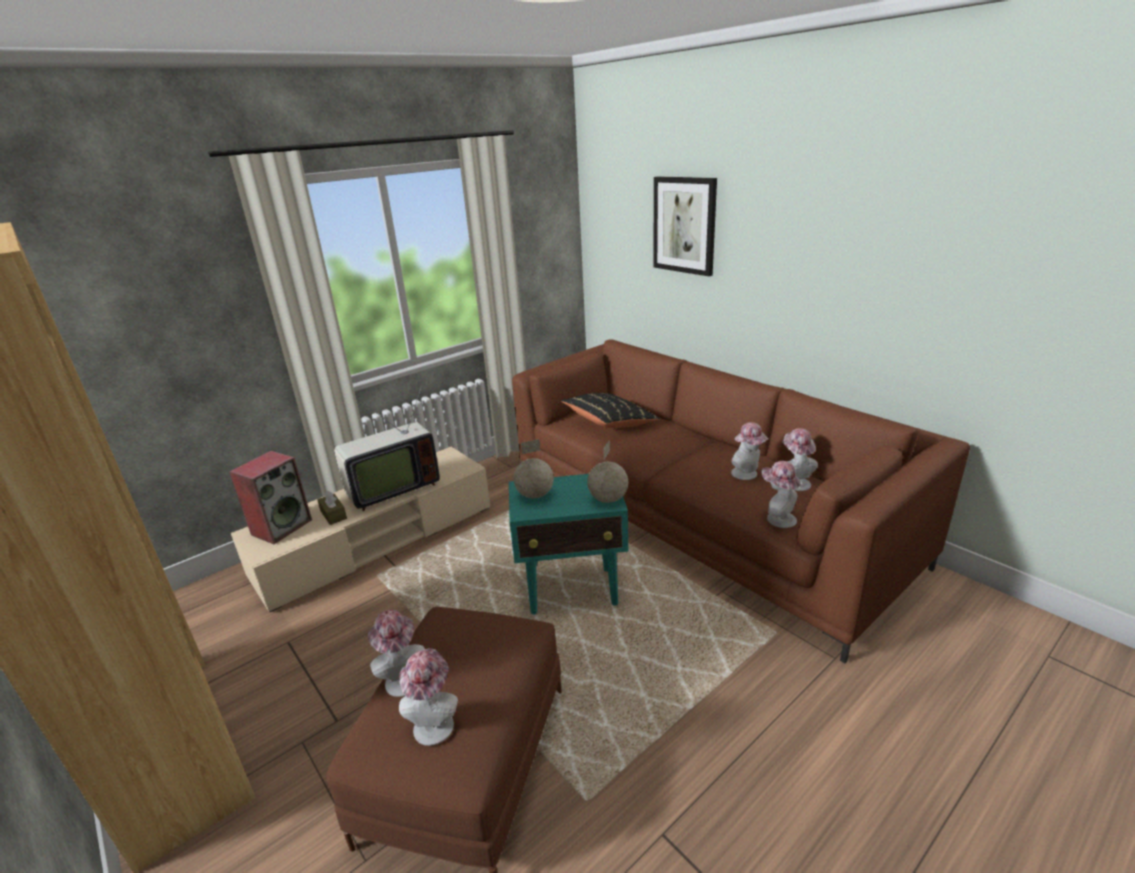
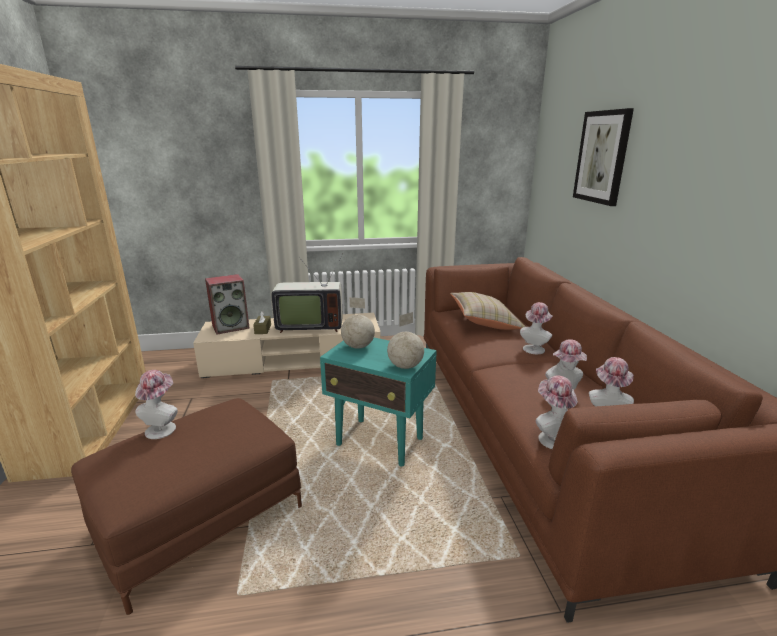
camera: 30 degrees right, 5 degrees down
(434, 722) = (142, 462): hat -> hat (534, 348)
(610, 424) = (485, 323): black pillow -> beige pillow

